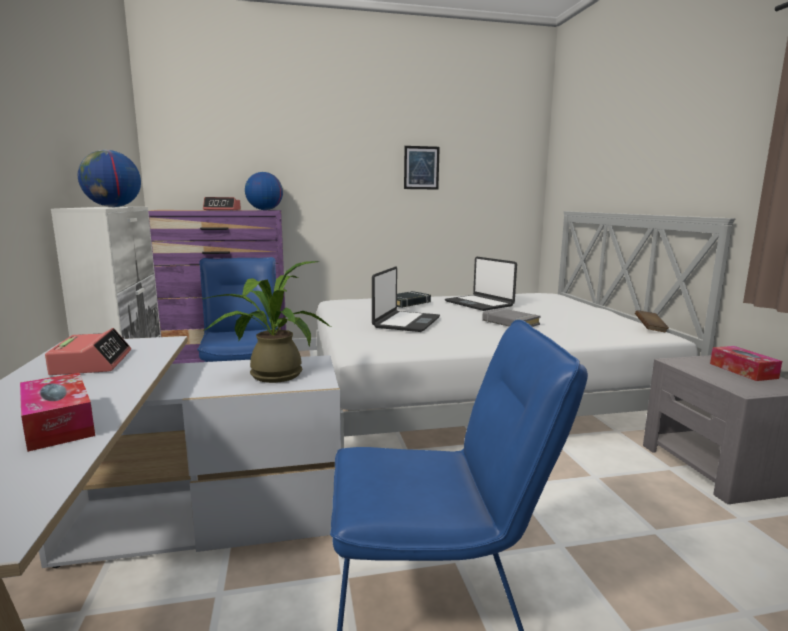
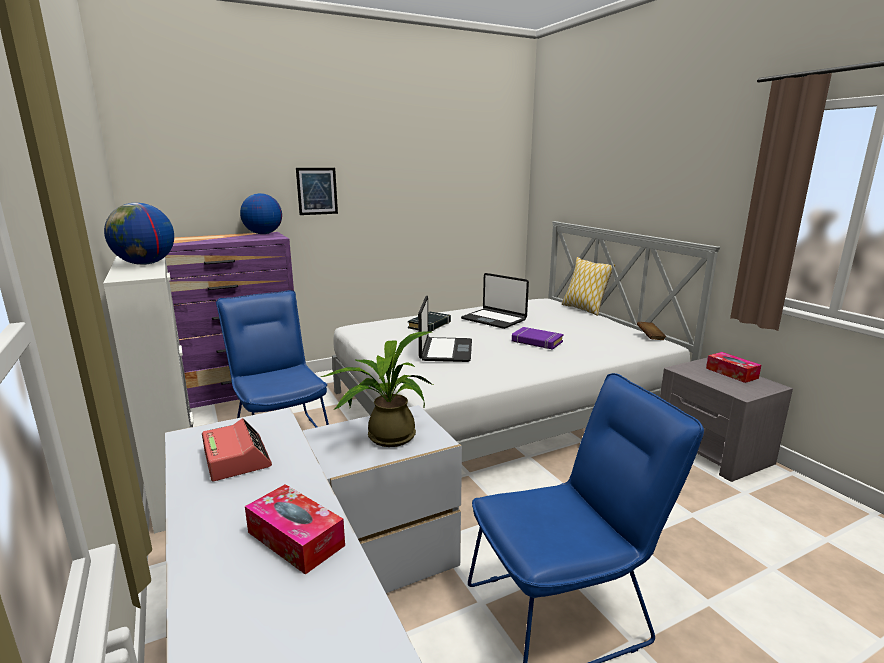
camera: 15 degrees left, 5 degrees up
(222, 210) = (219, 237): alarm clock -> none
(421, 168) = (417, 180): picture -> picture (317, 191)
(510, 323) = (536, 342): grey book -> purple book
(588, 303) = (584, 309): none -> pillow

